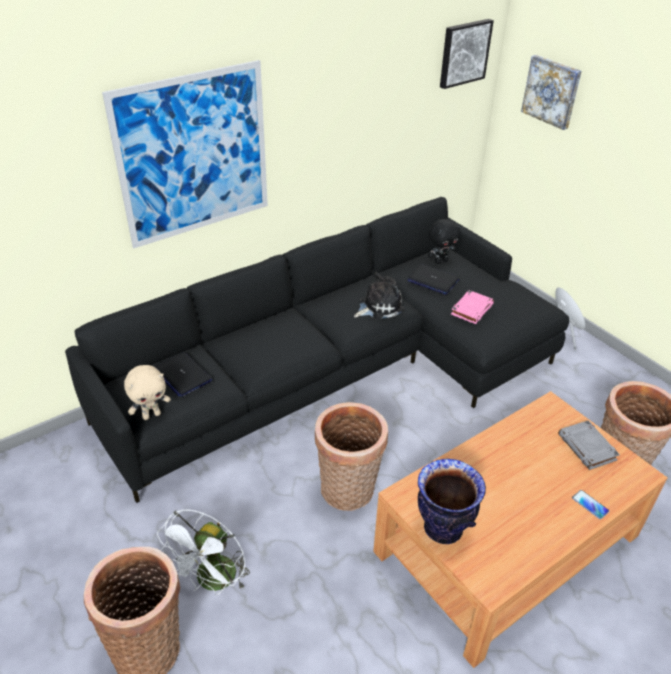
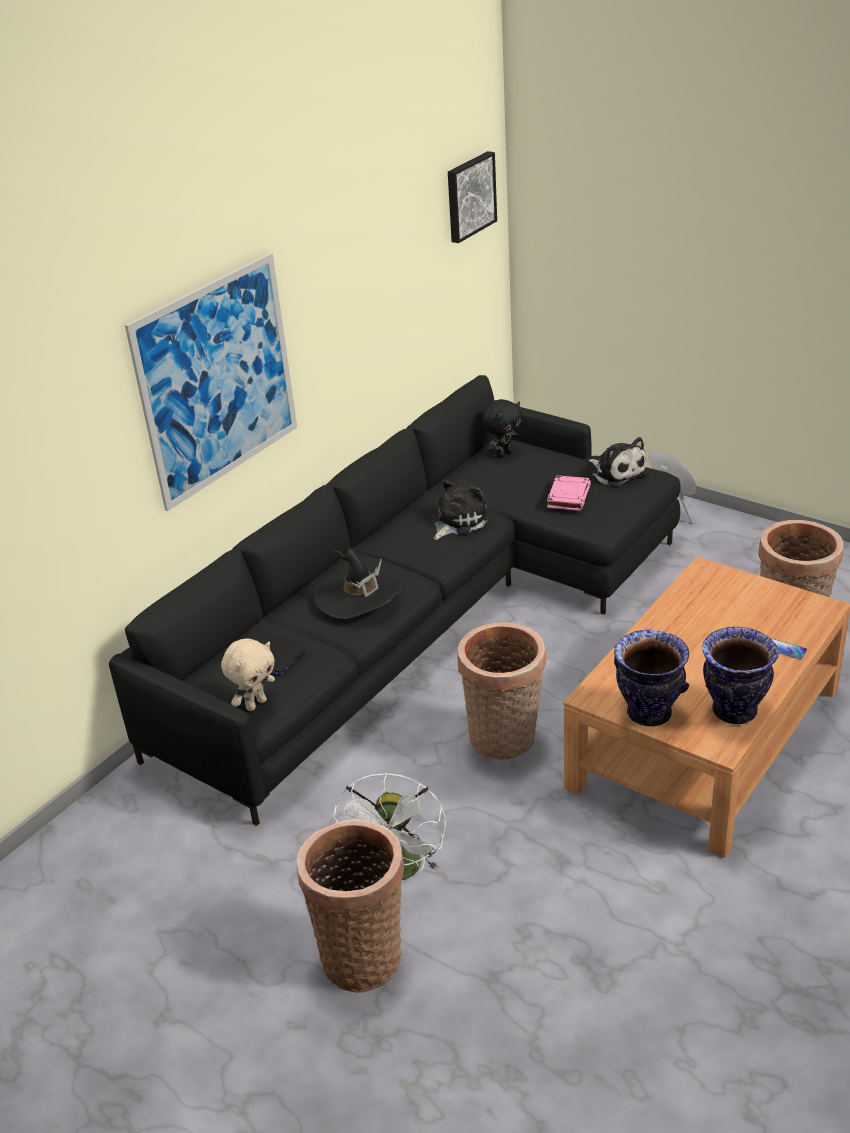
camera: 15 degrees left, 5 degrees down
(272, 348) = (358, 597): none -> black hat
(432, 280) = (506, 477): laptop -> none
(517, 551) = (733, 711): none -> vase
(519, 299) = (616, 472): none -> plush toy
(552, 91) = (583, 221): picture -> none
(587, 448) = (760, 599): grey book -> none

